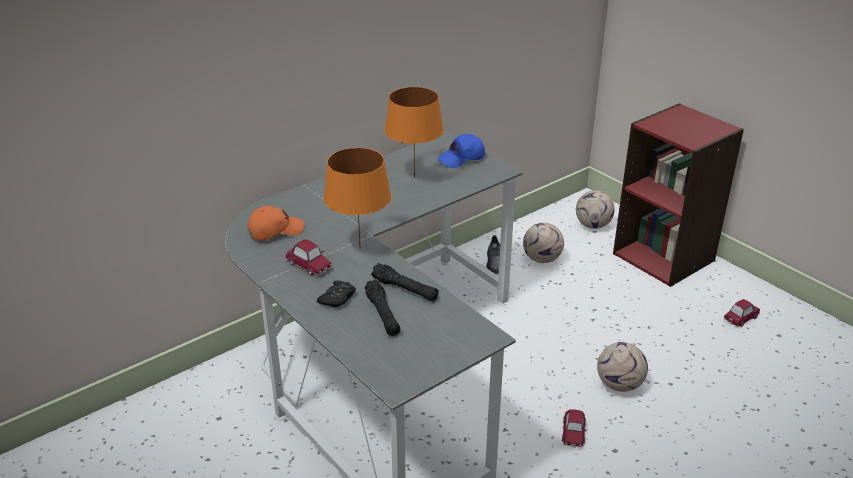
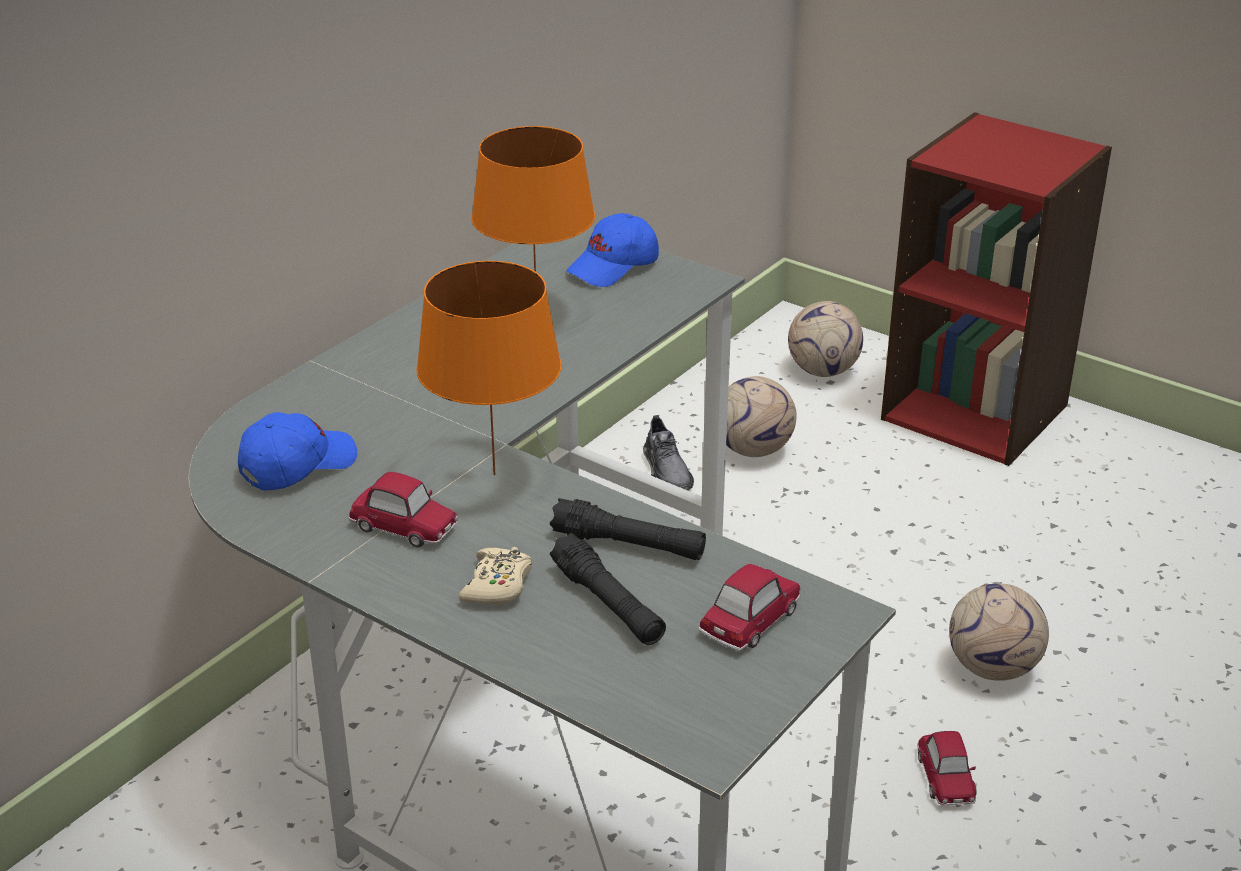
camera: 15 degrees left, 0 degrees up
(275, 231) = (297, 465): orange cap -> blue cap
(337, 298) = (497, 585): black game controller -> beige game controller
(741, 318) = (1155, 503): toy car -> toy car (751, 619)

